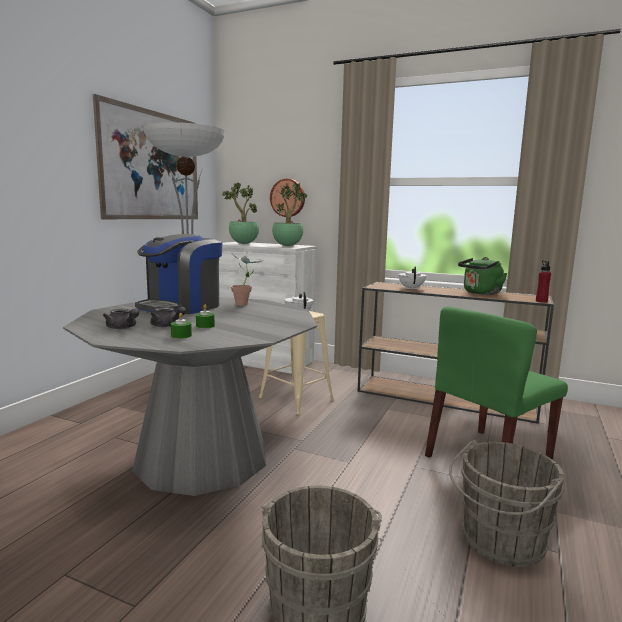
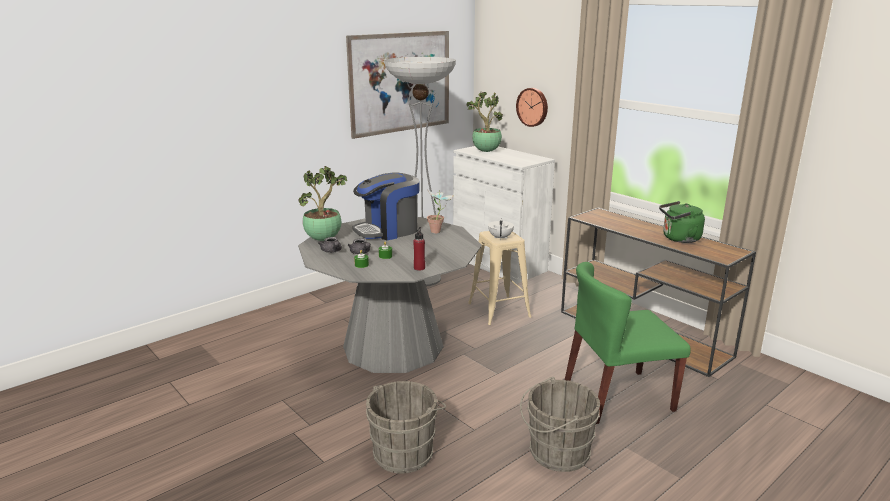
camera: 25 degrees right, 10 degrees up
(288, 246) = (523, 159): potted plant -> potted plant (324, 239)
(411, 288) = (616, 223): white teapot -> none
(541, 301) = (722, 260): red bottle -> red bottle (419, 268)

